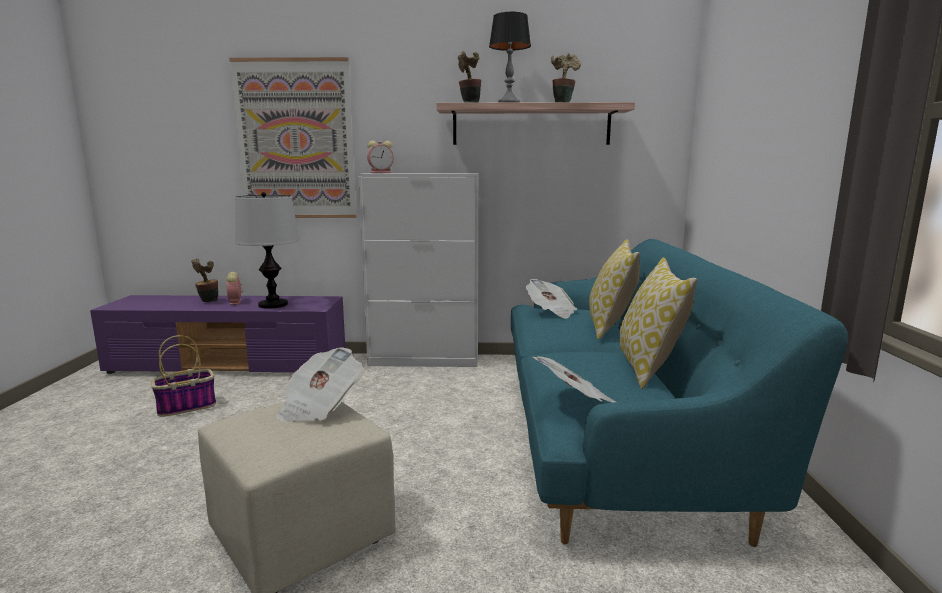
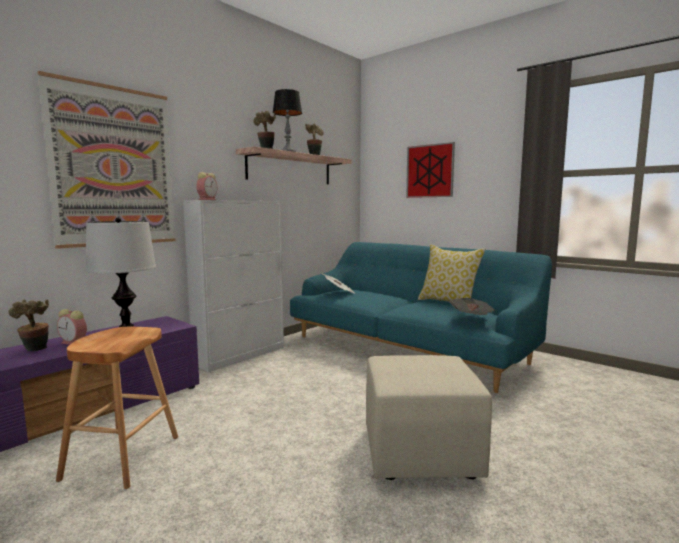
camera: 50 degrees left, 5 degrees down
(187, 406) = (122, 458): basket -> brown stool
(319, 406) = (405, 358): newspaper -> none
(610, 327) = (383, 293): pillow -> none
(757, 114) = (430, 171): none -> picture

